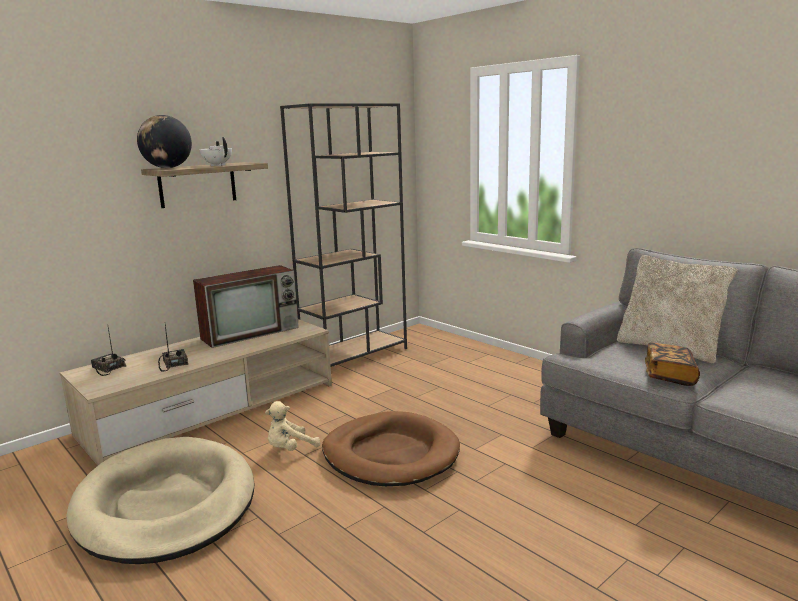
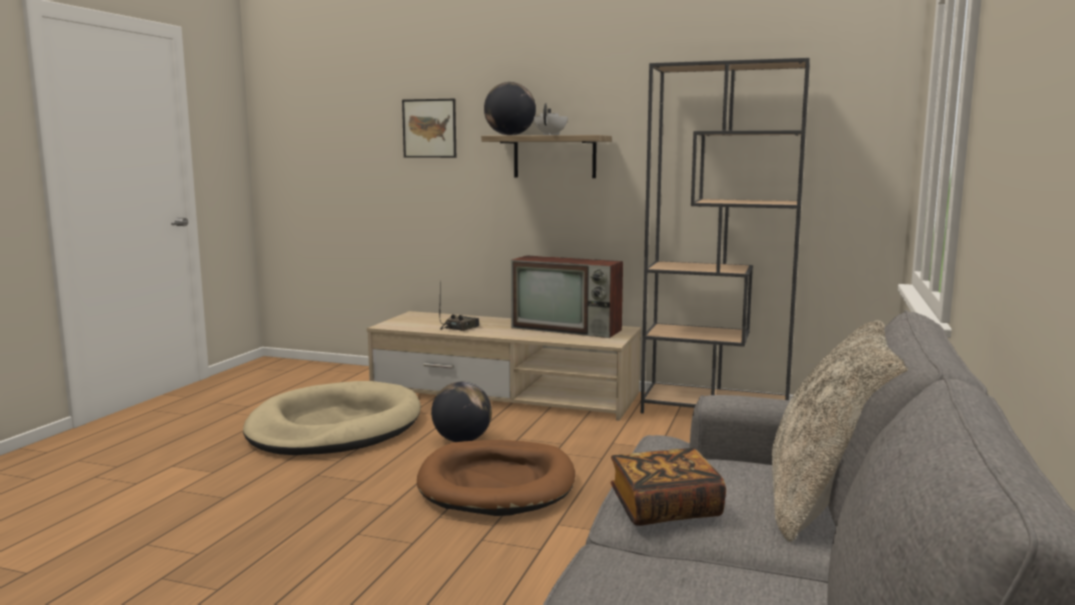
camera: 60 degrees right, 5 degrees down
(53, 165) = (429, 128): none -> picture
(107, 368) = (429, 317): radio -> none
(290, 449) = (462, 440): beige plush toy -> globe

